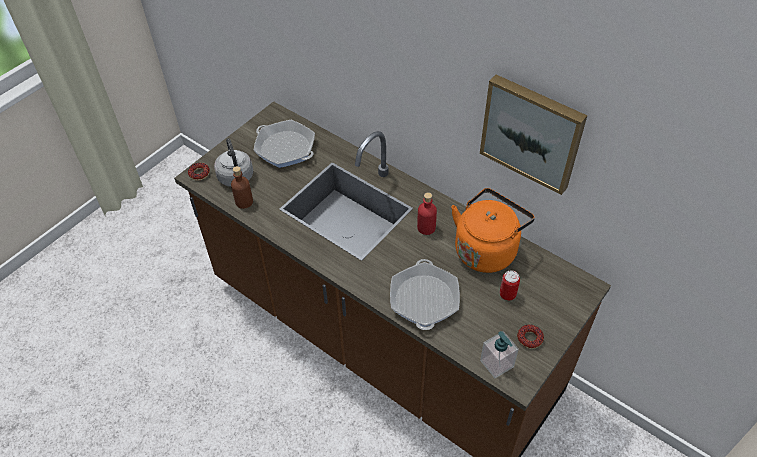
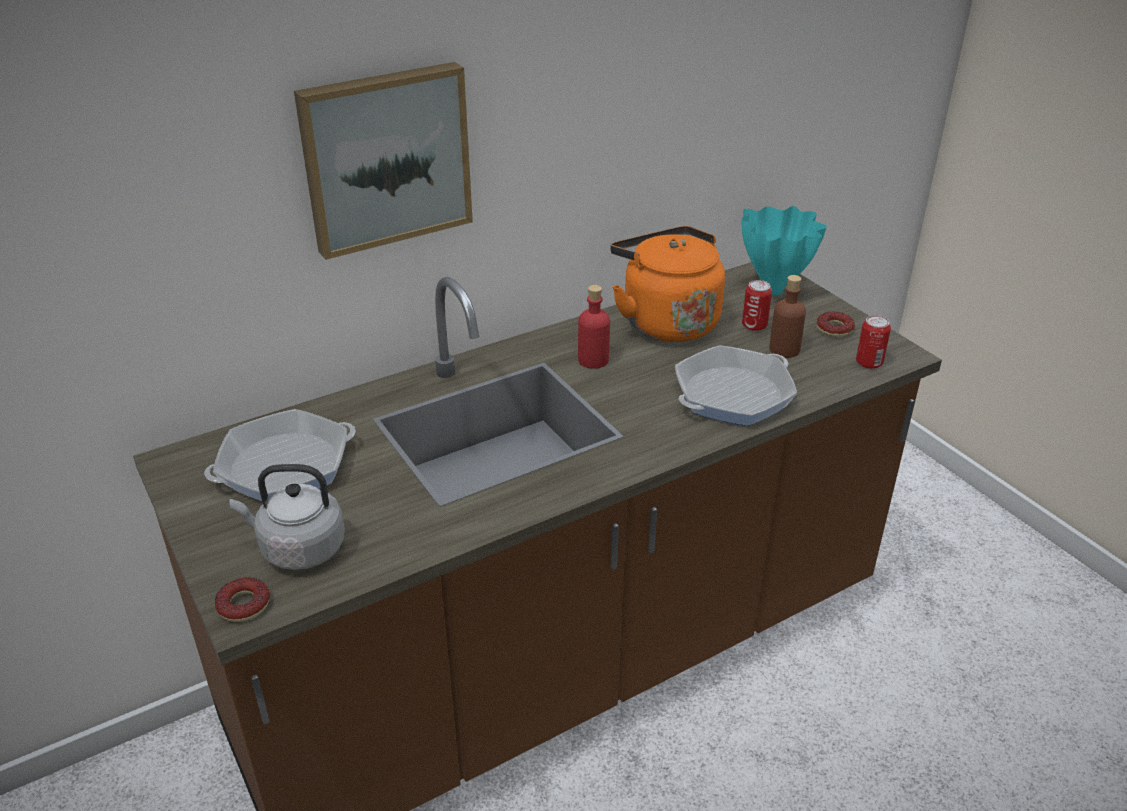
camera: 70 degrees left, 15 degrees down
(244, 202) = (385, 550): brown bottle -> brown bottle (784, 349)
(424, 299) = (733, 394): frying pan -> frying pan turned 120 degrees clockwise
(497, 364) = (869, 363): soap dispenser -> can
(532, 132) = (641, 103): picture -> picture (385, 157)
(560, 296) = (774, 291): none -> turquoise vase

